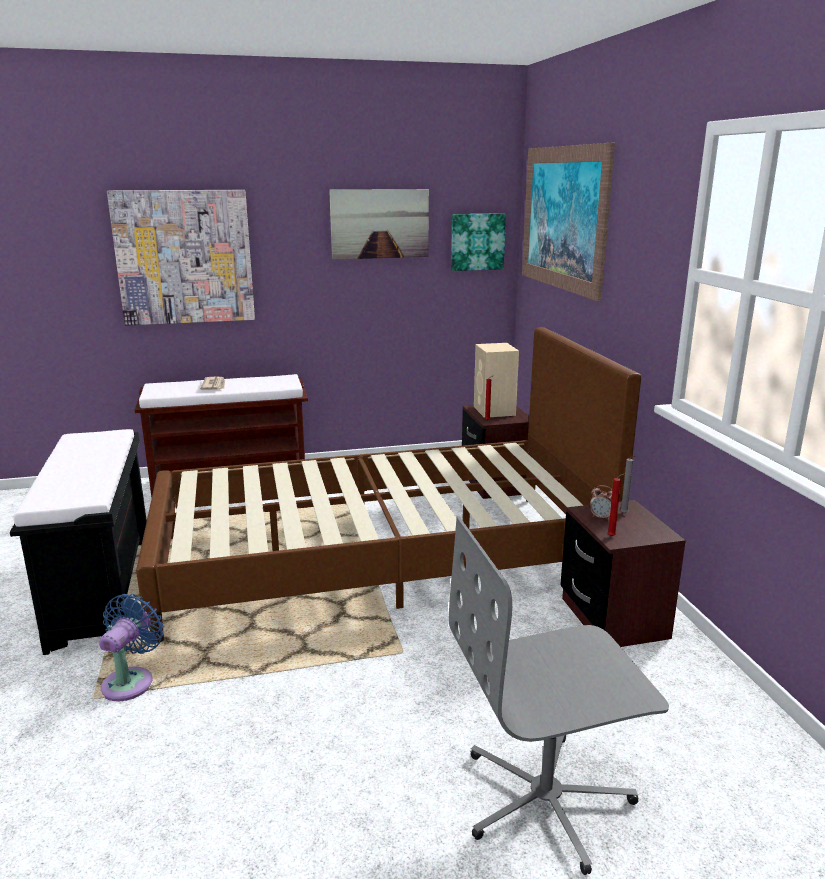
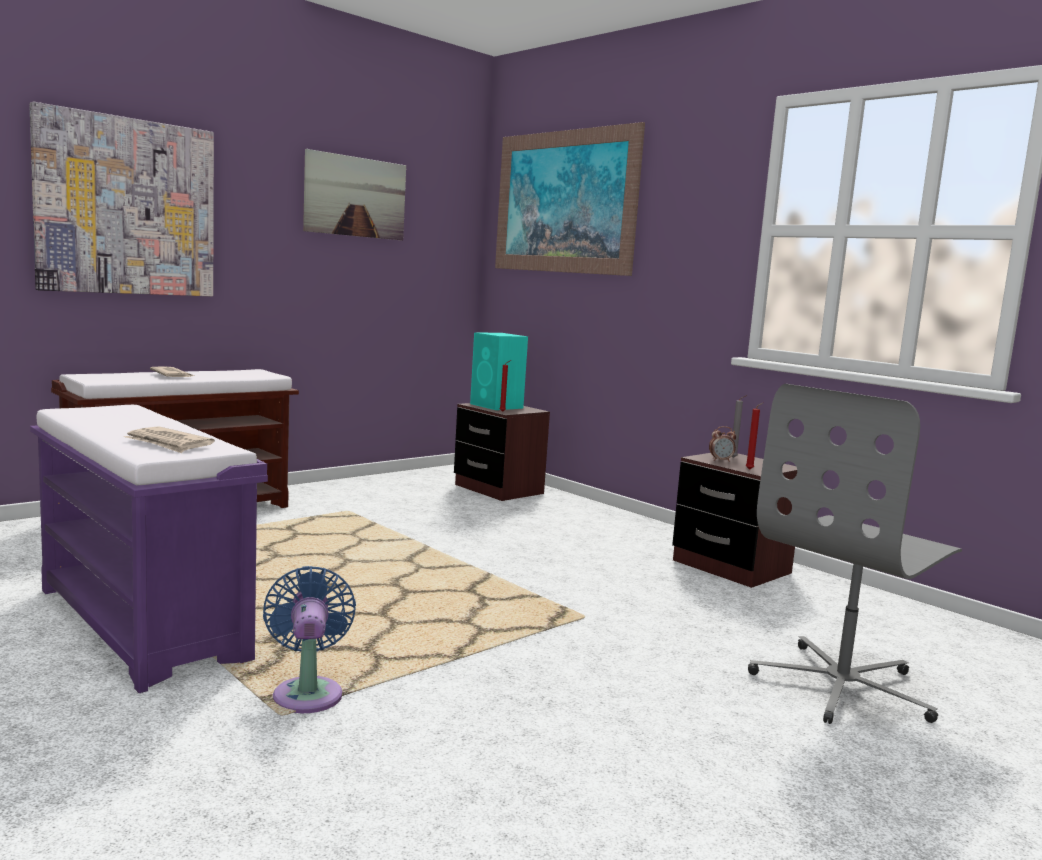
camera: 30 degrees left, 10 degrees down
(69, 488) = (168, 443): none -> newspaper
(104, 592) = (143, 624): black bench -> purple bench
(378, 559) = (459, 554): brown bed -> none
(477, 241) = (447, 230): picture -> none
(494, 411) = (497, 406): beige speaker -> turquoise speaker

